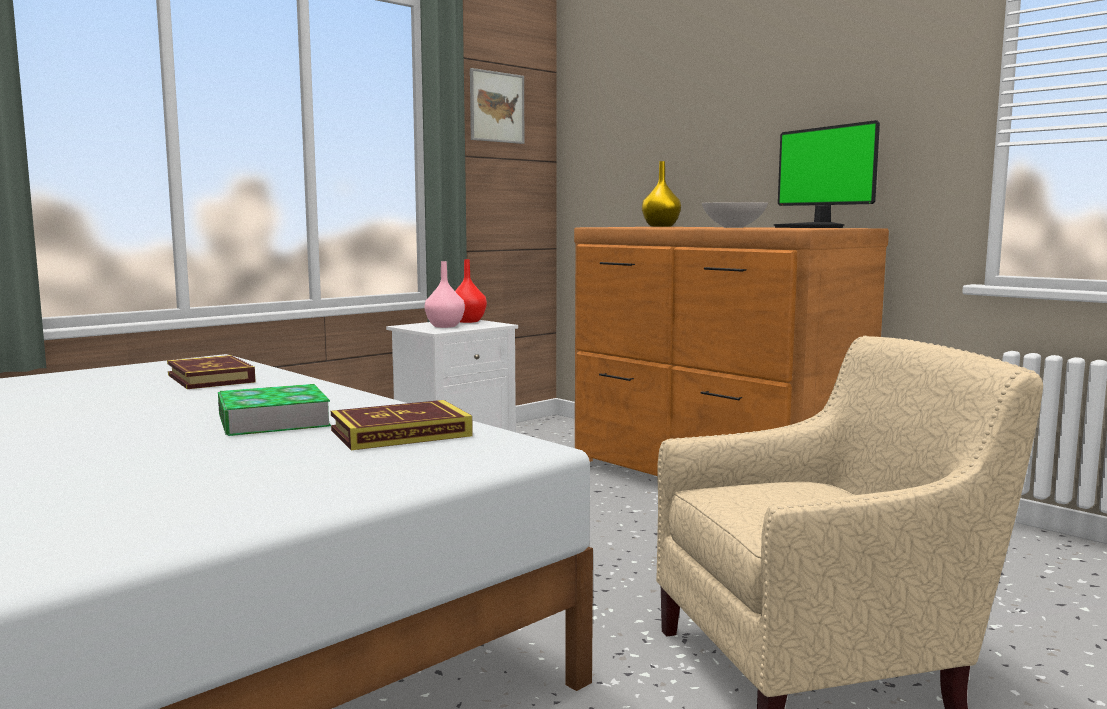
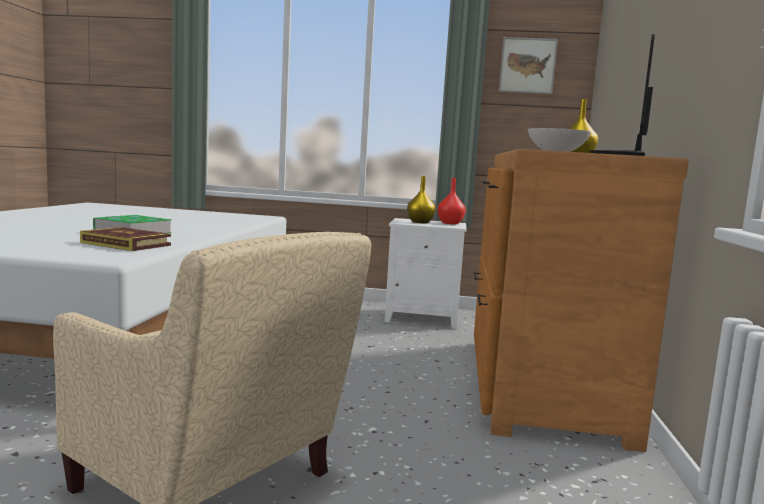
camera: 50 degrees right, 0 degrees up
(210, 378) = (216, 220): book -> none
(444, 326) = (419, 222): pink vase -> yellow vase

